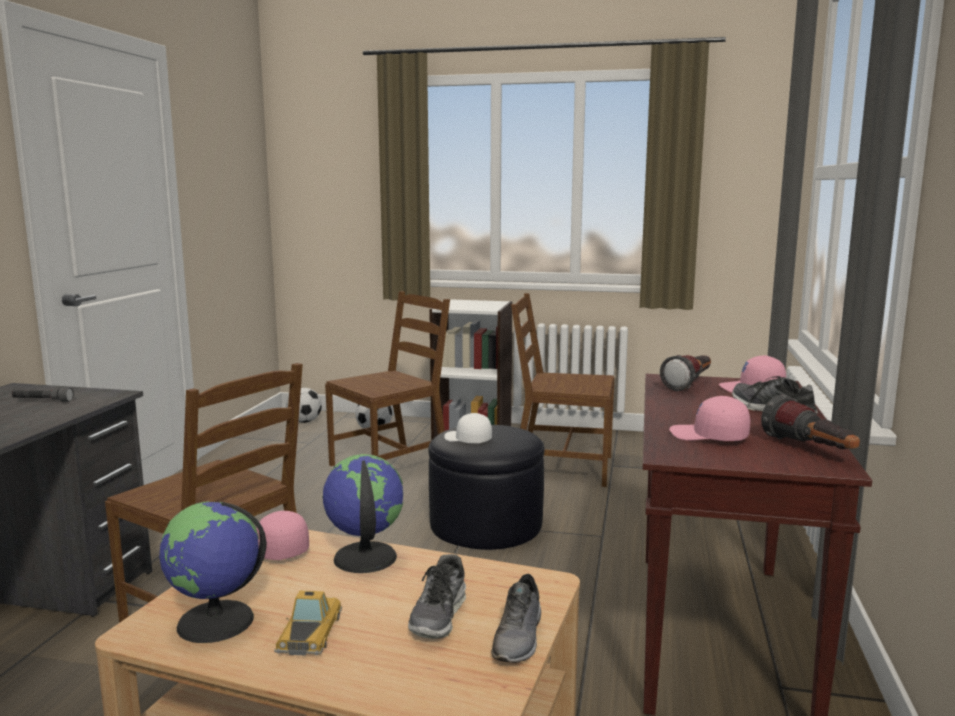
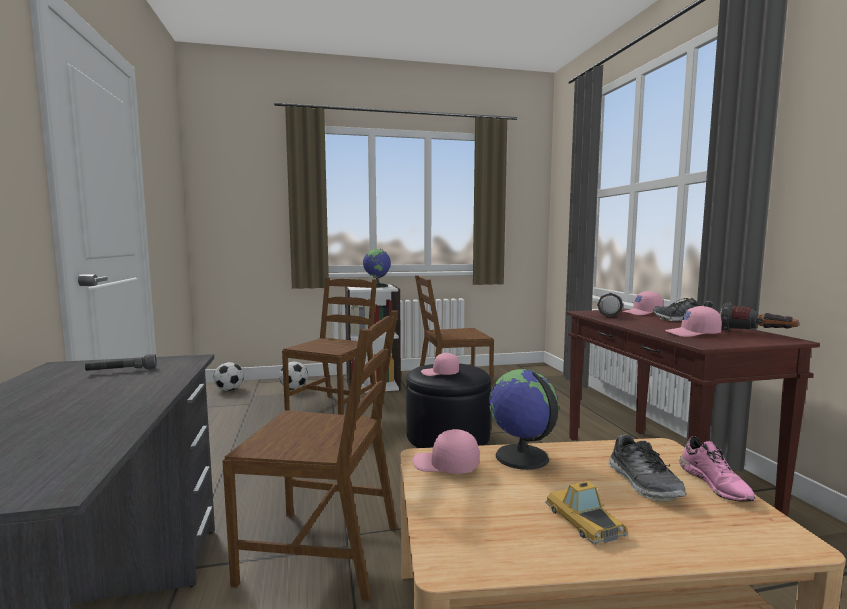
camera: 25 degrees left, 5 degrees down
(216, 622) = (499, 535): globe -> globe (377, 286)
(467, 440) = (440, 373): white cap -> pink cap
(519, 638) = (716, 484): grey shoe -> pink shoe

